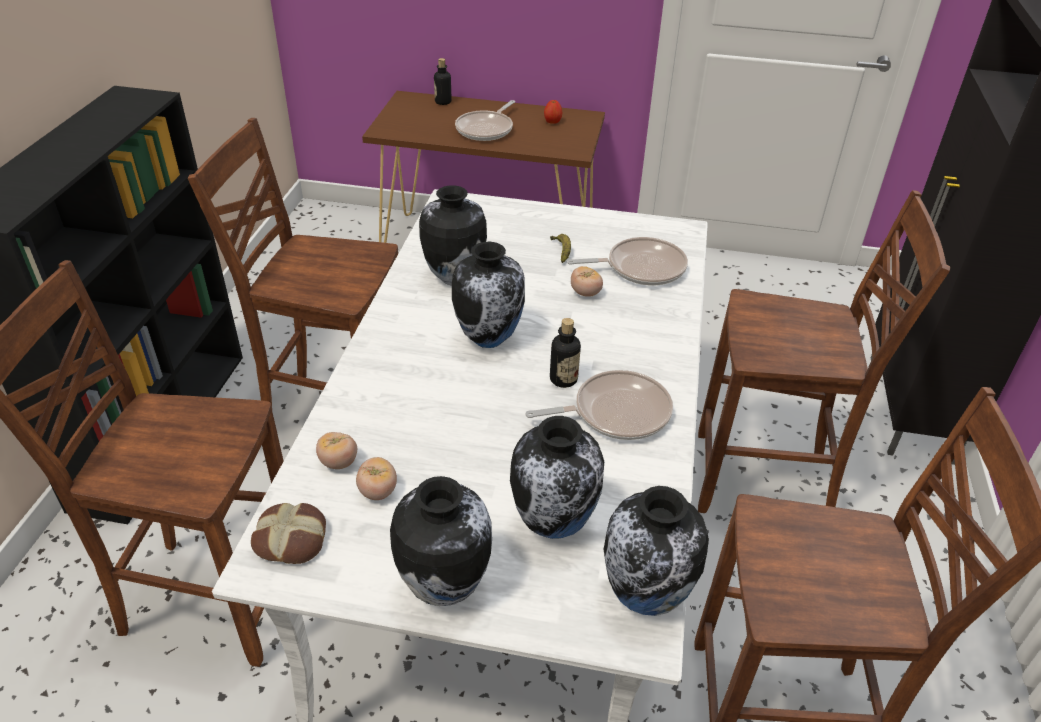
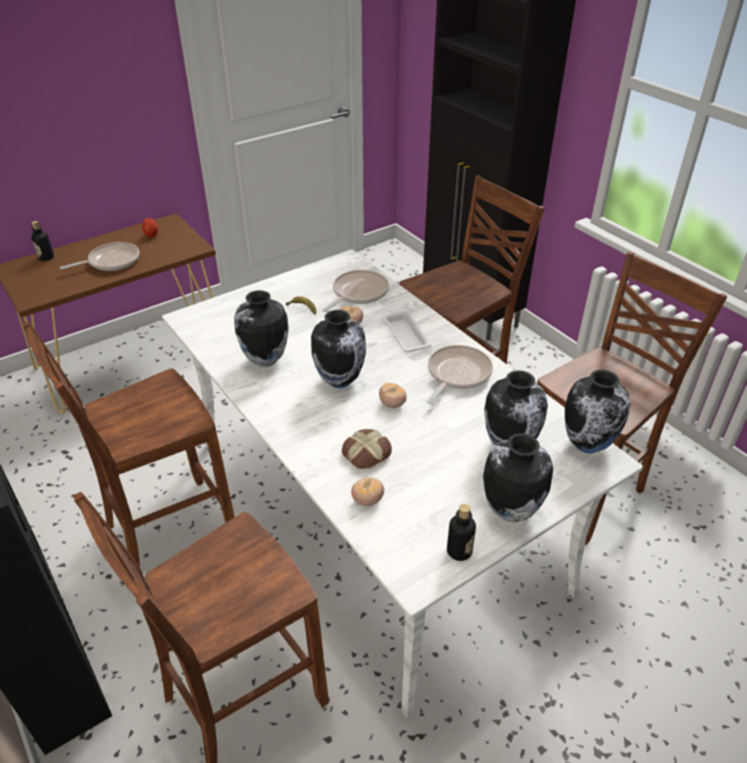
camera: 45 degrees left, 0 degrees up
(292, 538) = (407, 554): bread -> bread (366, 452)
(378, 491) = (411, 497): tomato -> tomato (392, 404)
(486, 129) = (111, 261): frying pan -> frying pan turned 105 degrees counterclockwise
(563, 379) = (409, 375): bottle -> bottle (459, 551)
(625, 337) = (405, 334): none -> white tray

